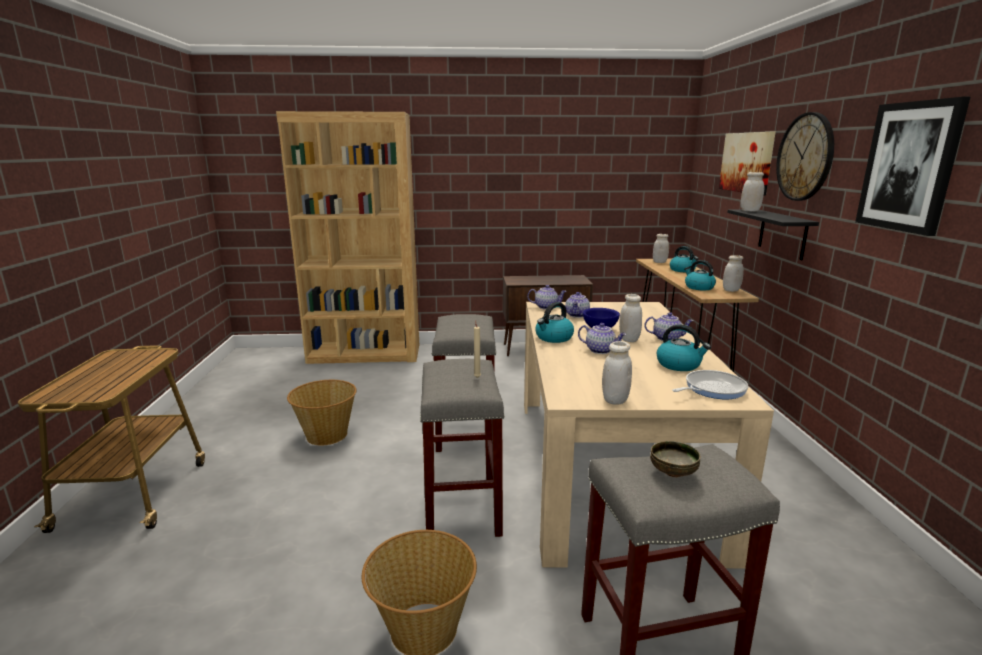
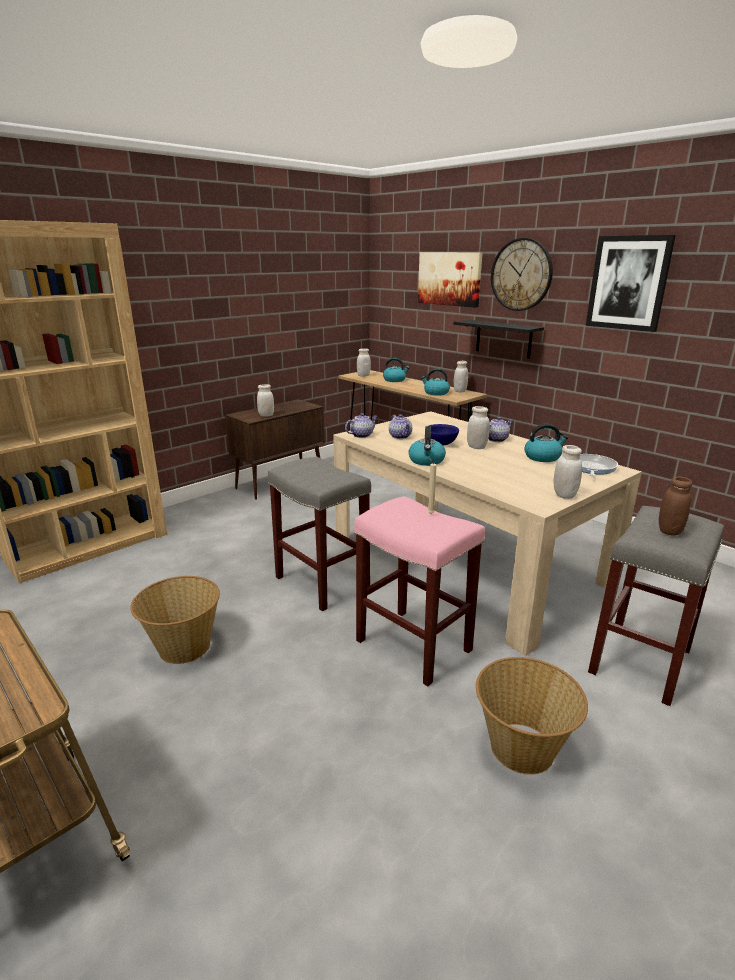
camera: 40 degrees left, 5 degrees up
(461, 507) = (412, 645): grey stool -> pink stool
(600, 350) = (478, 461): teapot -> none
(673, 473) = (669, 531): bowl -> brown jar
(750, 211) = (473, 321): white jar -> white jar (266, 415)

